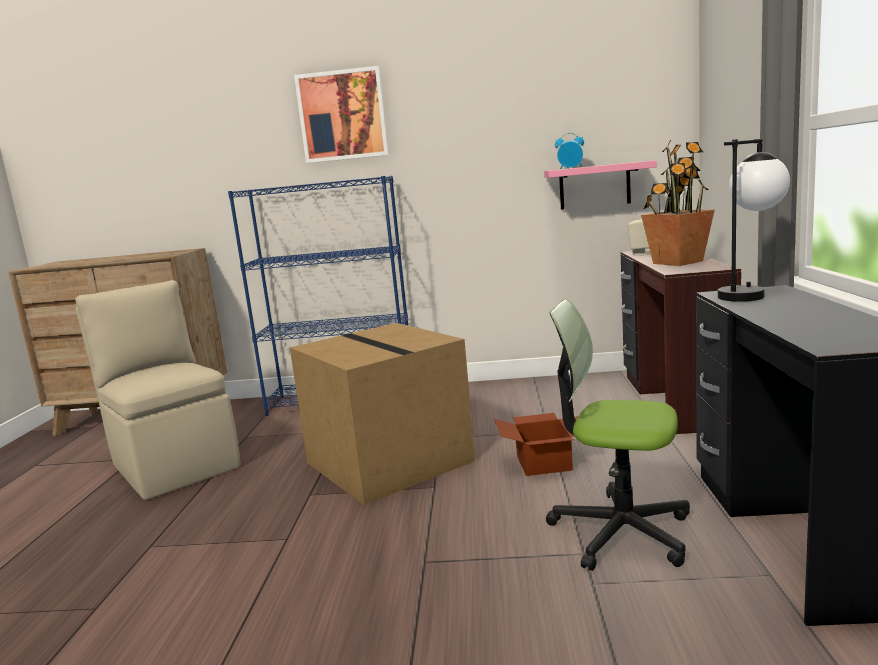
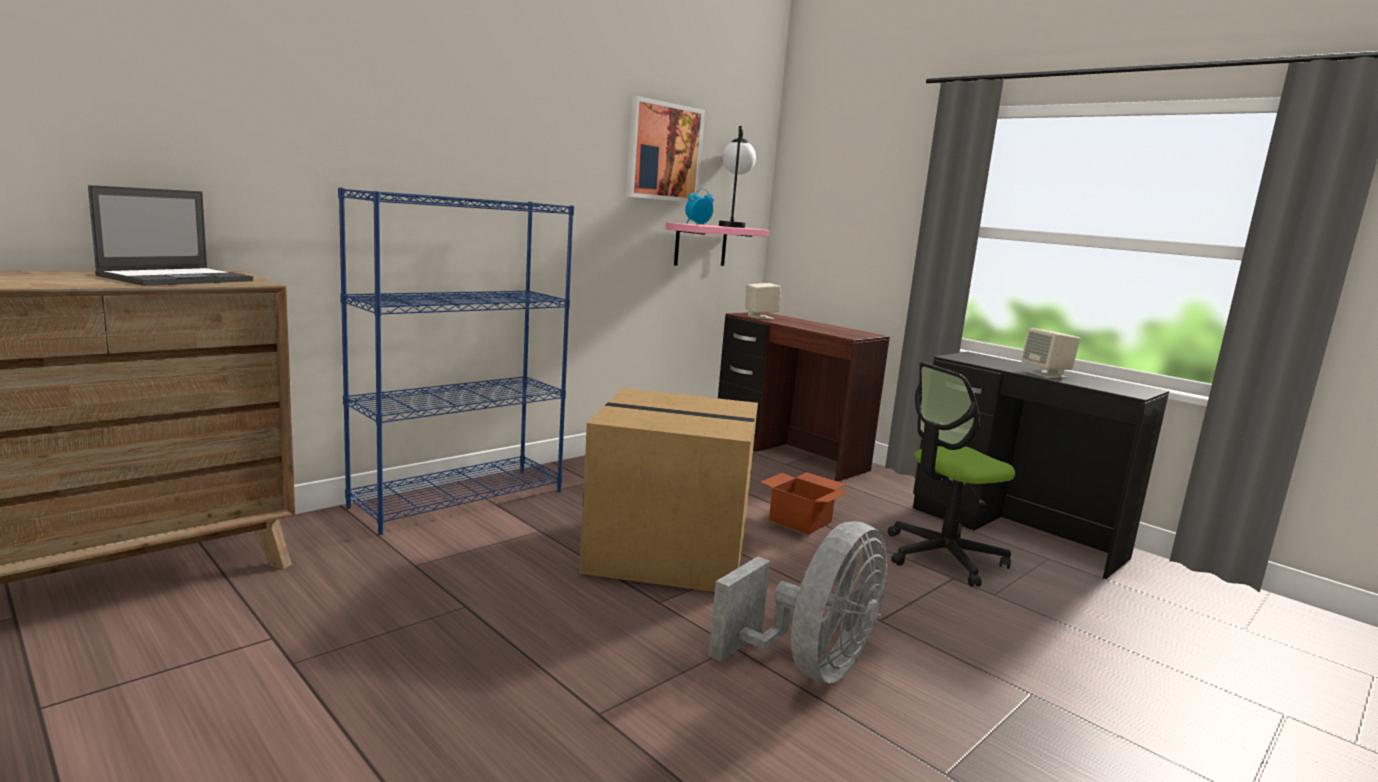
camera: 50 degrees left, 0 degrees up
(146, 256) = (178, 278): none -> laptop
(175, 464) = (382, 623): beige chair -> none
(300, 572) = (810, 666): none -> grey fan
(342, 115) = (478, 110): picture -> picture (664, 152)
(678, 262) = (822, 328): potted plant -> none
(750, 294) = (972, 358): table lamp -> table lamp (732, 226)
(783, 316) = (1046, 374): none -> beige speaker

